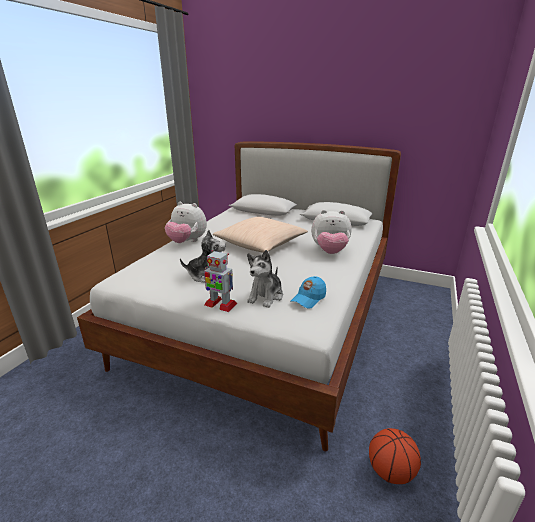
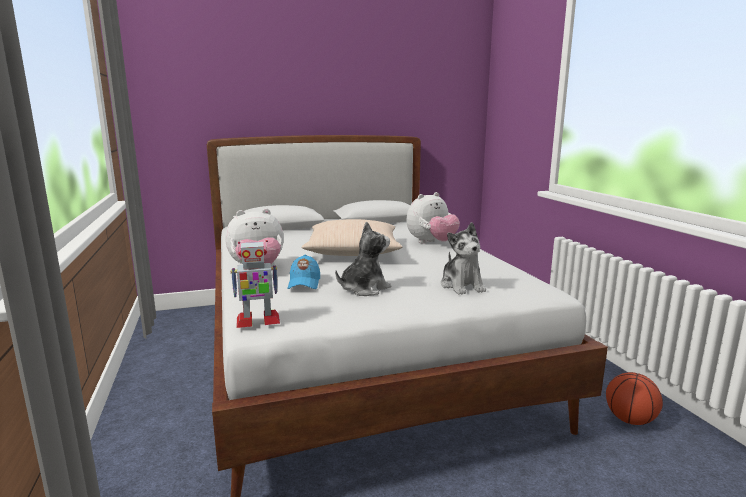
camera: 40 degrees left, 10 degrees down
(220, 304) = (438, 304): toy robot -> toy robot (257, 321)
(308, 299) = (499, 276): blue cap -> blue cap (304, 283)

